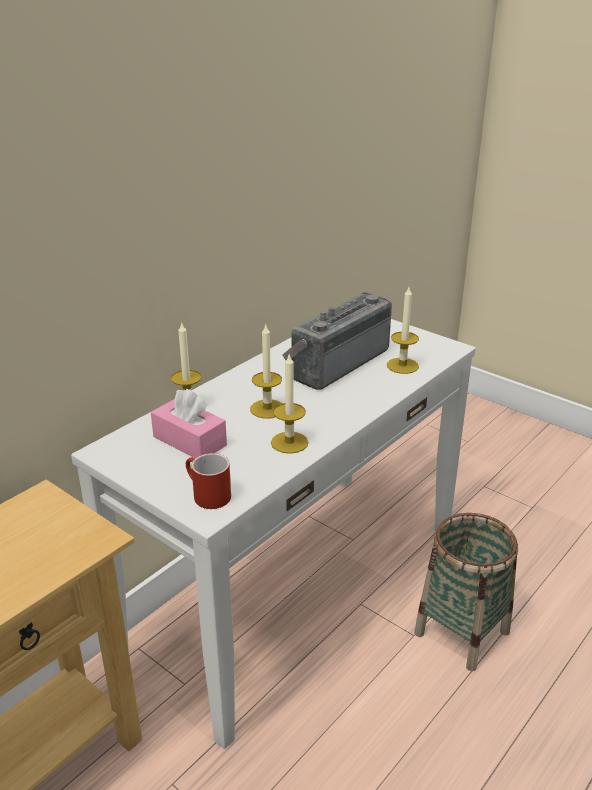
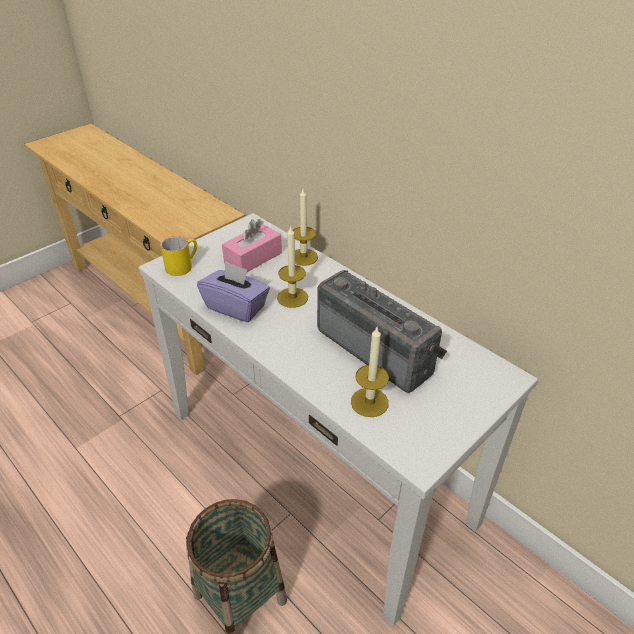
camera: 95 degrees right, 10 degrees up
(206, 495) = (182, 265): red mug -> yellow mug
(289, 442) = (236, 307): candle -> purple tissue box

